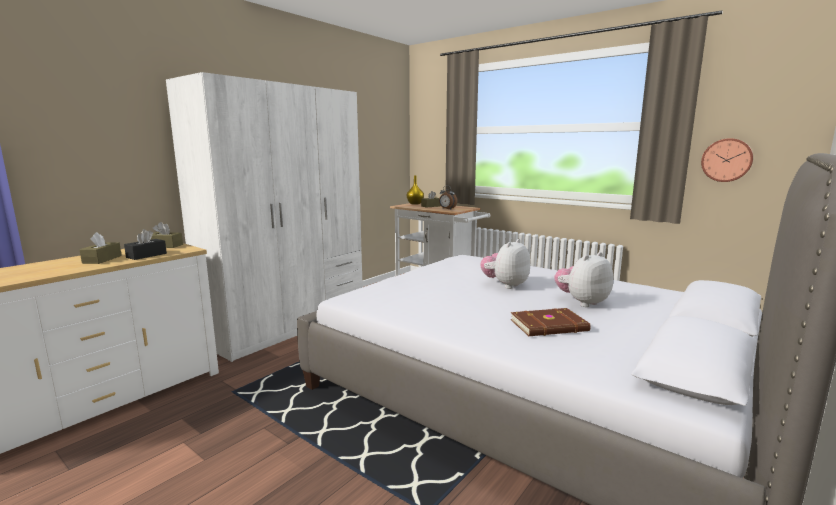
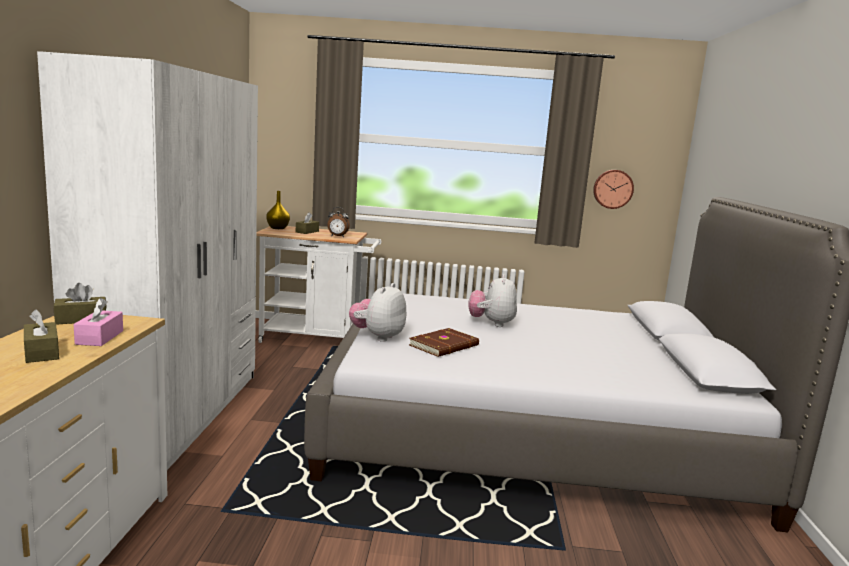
camera: 35 degrees left, 0 degrees up
(146, 255) = (99, 337): black tissue box -> pink tissue box
(550, 326) = (585, 357): brown book -> brown book (445, 346)
(582, 302) = (573, 332): plush toy -> plush toy (378, 337)

